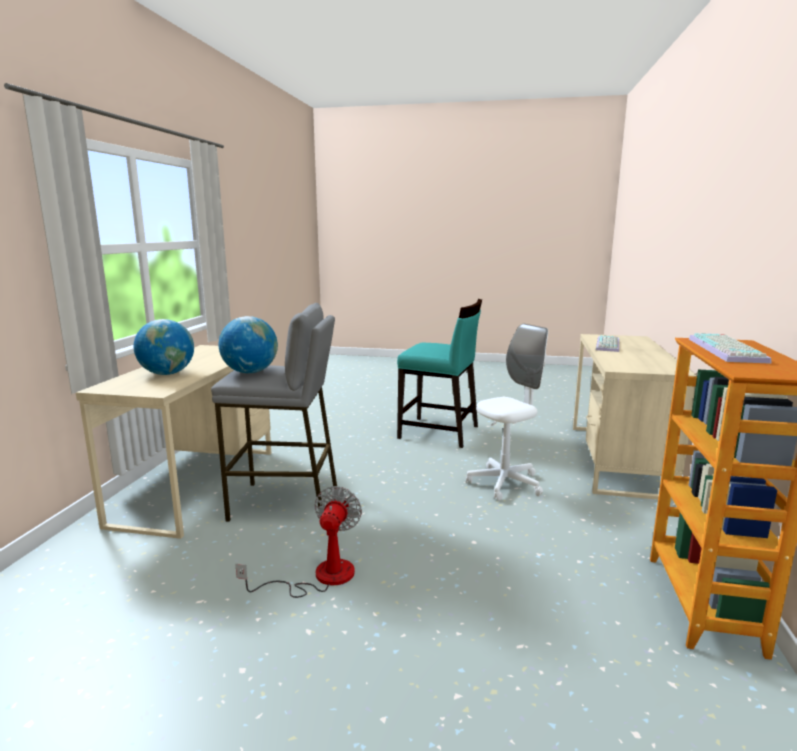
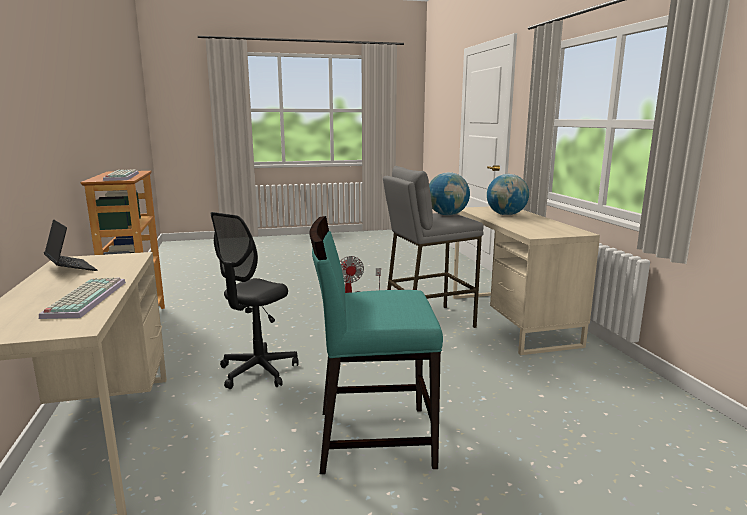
camera: 155 degrees right, 0 degrees up
(505, 483) = (258, 372): white office chair -> black office chair
(656, 363) = (71, 268): none -> laptop

